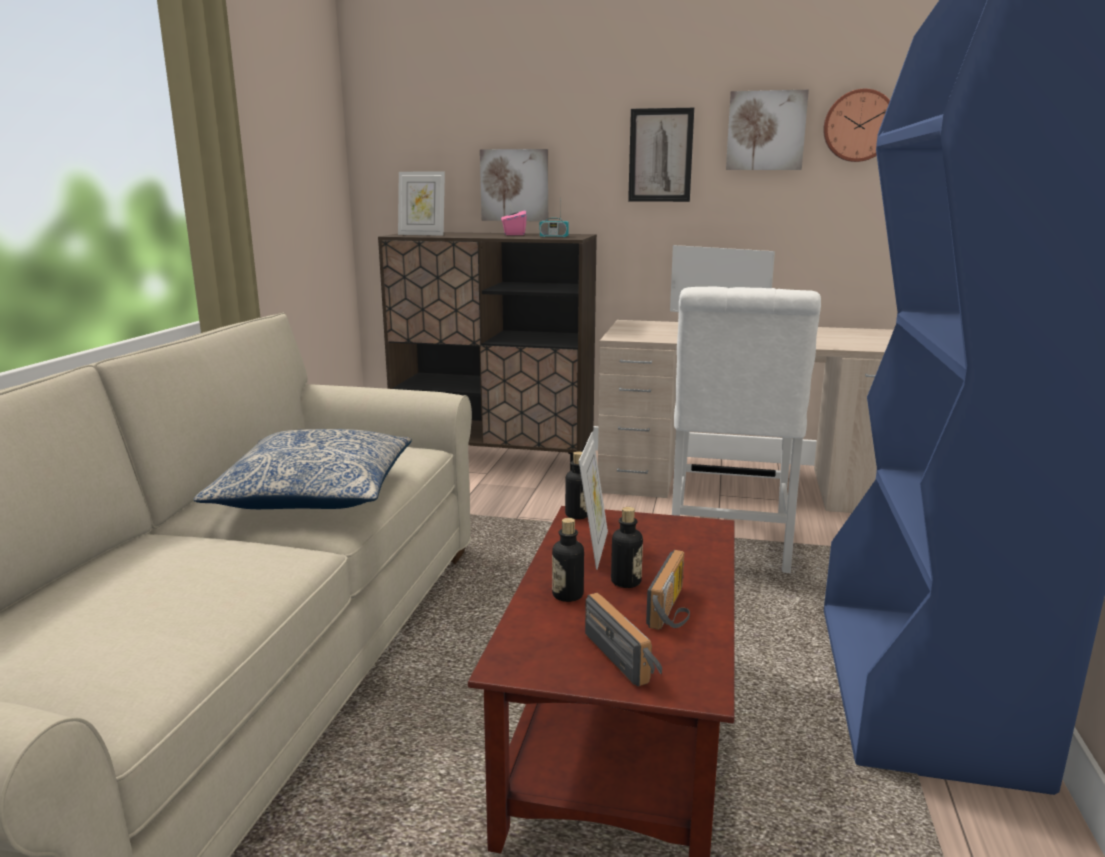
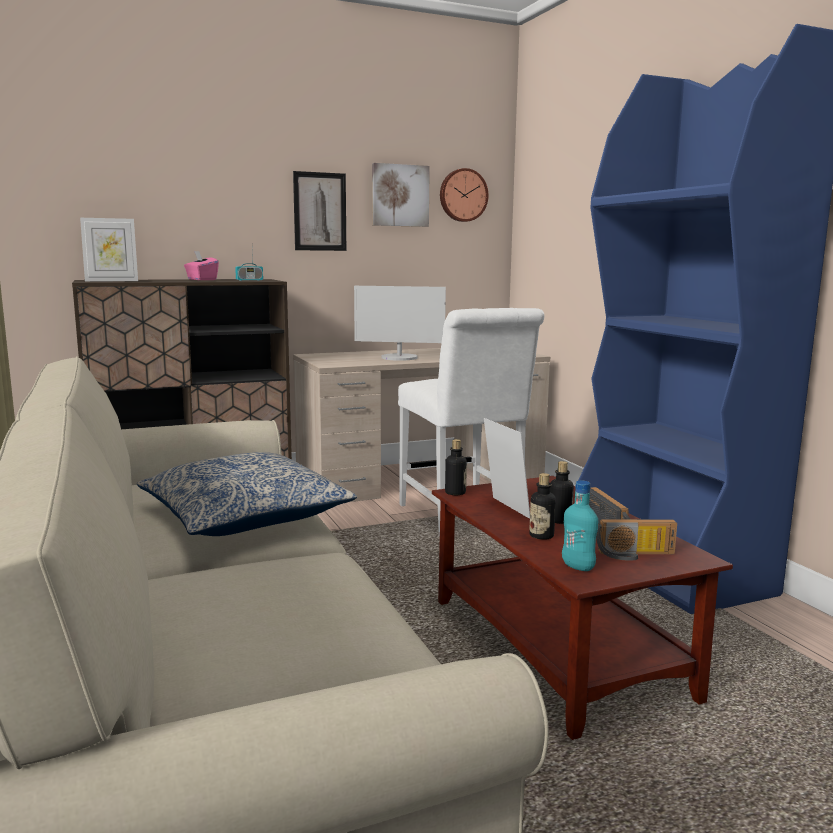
camera: 35 degrees left, 5 degrees down
(515, 185) = (187, 234): picture -> none
(532, 648) = (578, 567): none -> turquoise bottle
(626, 657) = (635, 555): radio -> radio turned 150 degrees clockwise

